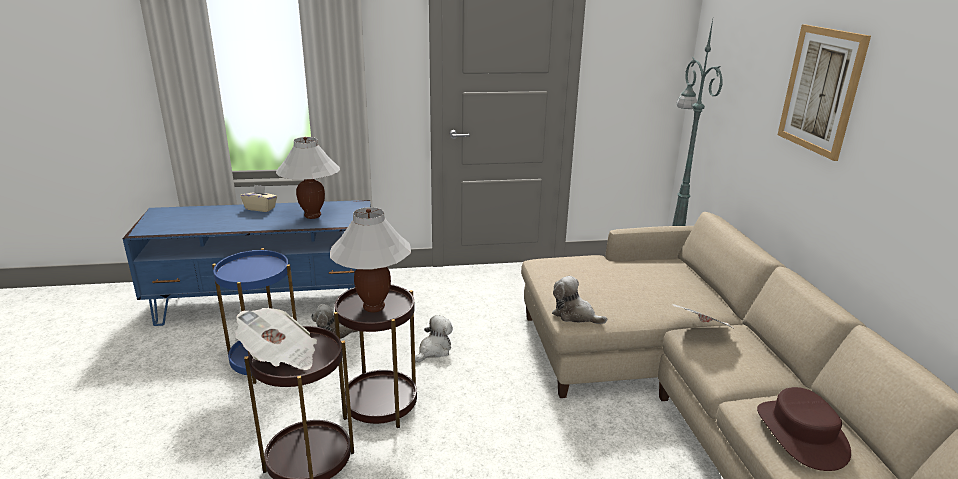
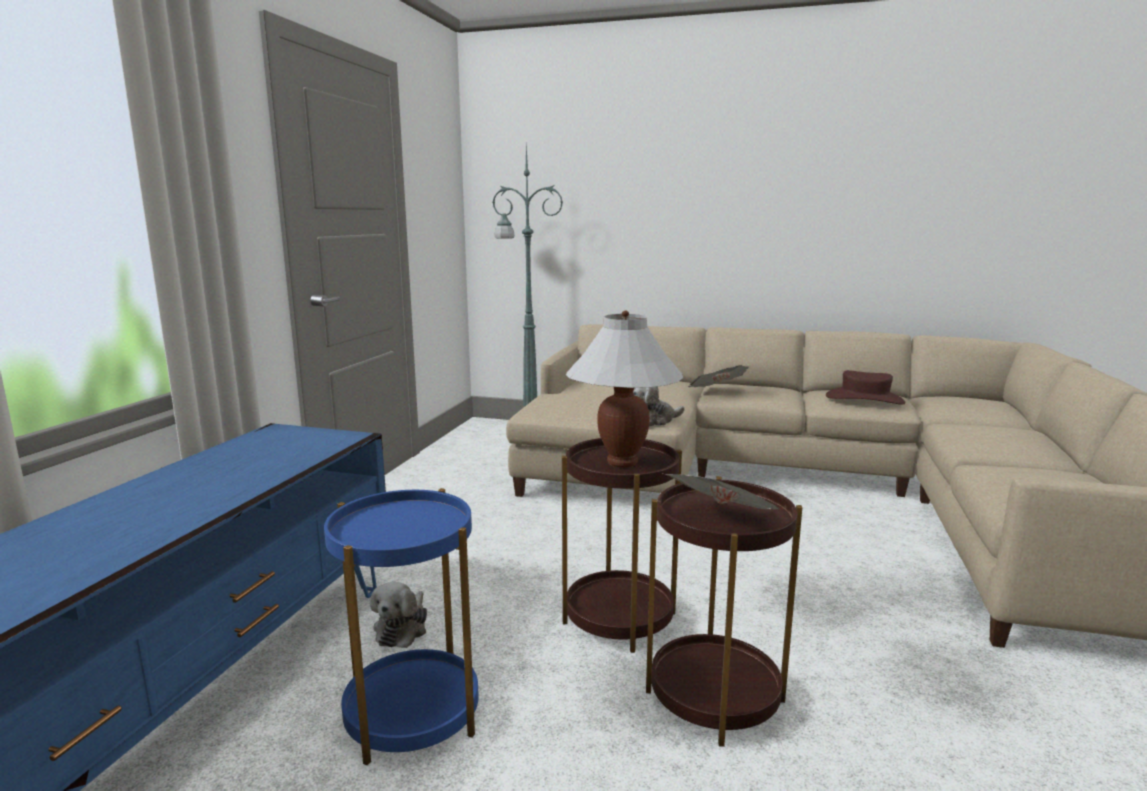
camera: 65 degrees left, 10 degrees down
(260, 208) = (132, 492): beige tissue box -> none
(312, 216) = (262, 459): white table lamp -> none
(434, 350) = (528, 560): plush toy -> none
(821, 90) = (674, 185): picture -> none

